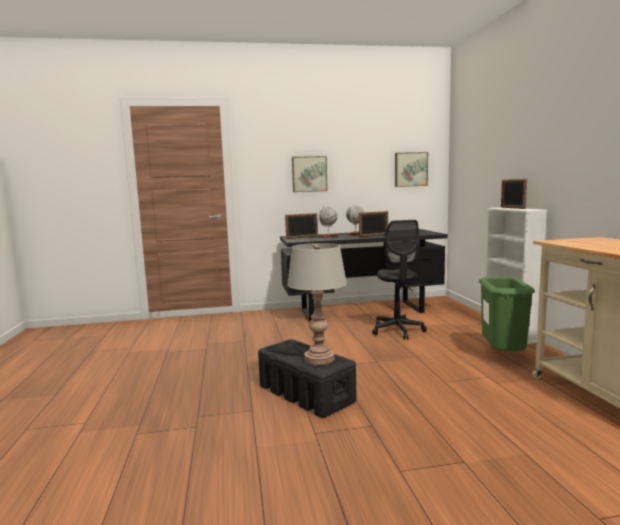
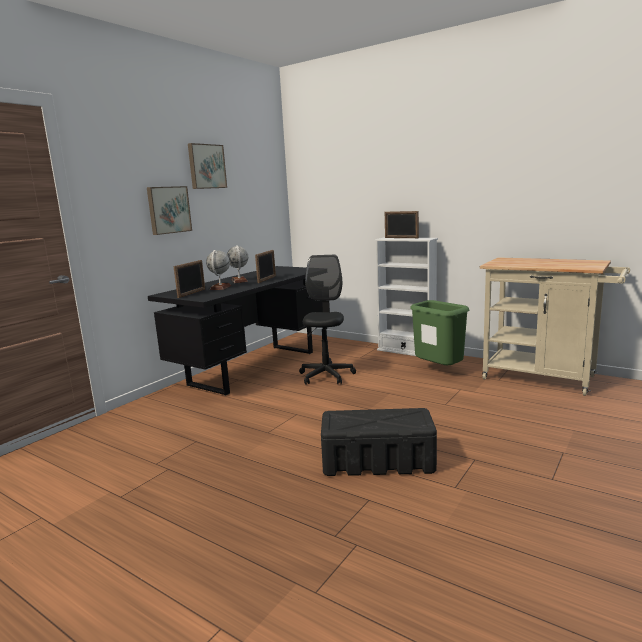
camera: 45 degrees left, 5 degrees up
(319, 359) = (399, 418): grey table lamp -> none
(397, 331) = (326, 376): black office chair -> black office chair turned 120 degrees counterclockwise
(410, 169) = (260, 201): picture -> picture (206, 166)

